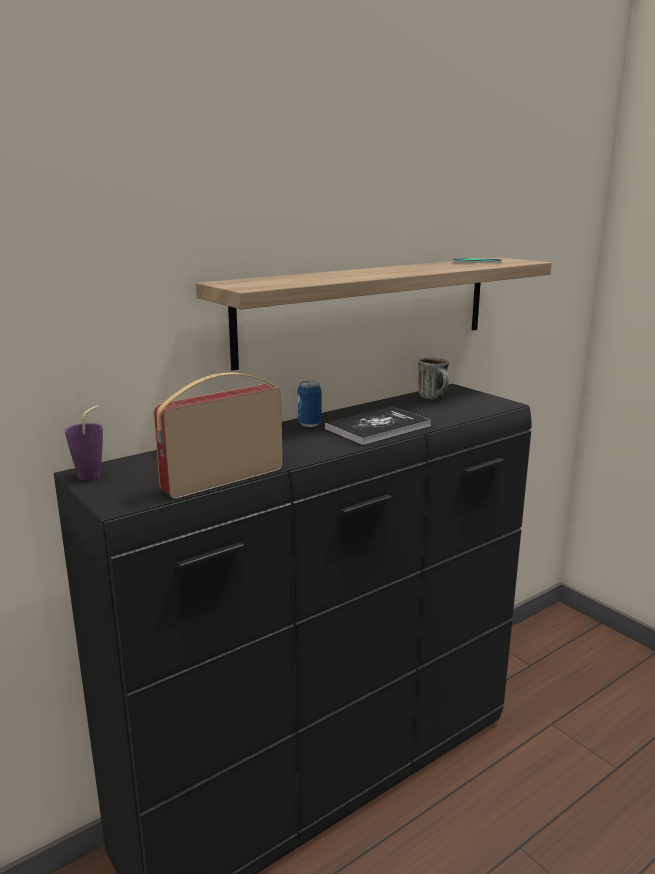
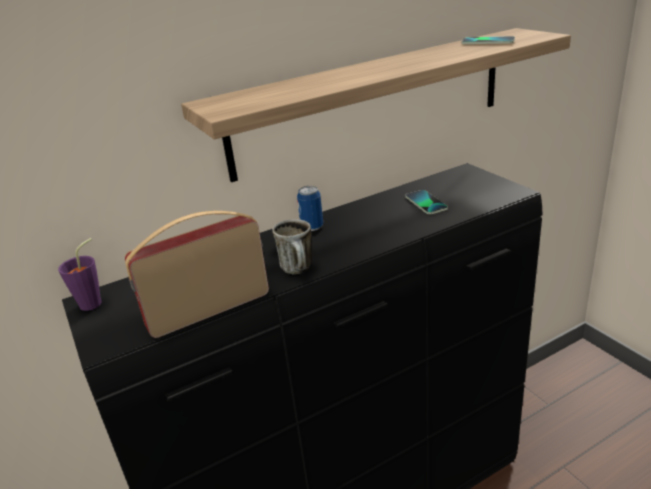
camera: 10 degrees right, 10 degrees up
(378, 427) = (377, 230): book -> none
(420, 410) = (426, 203): none -> phone
(435, 398) = (444, 185): mug -> mug (299, 270)

